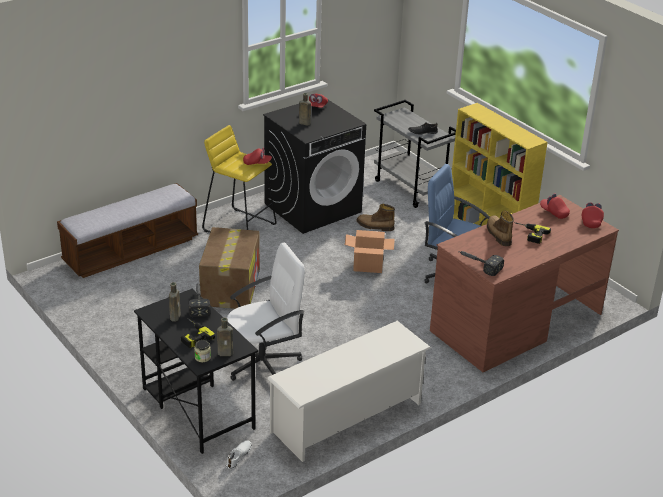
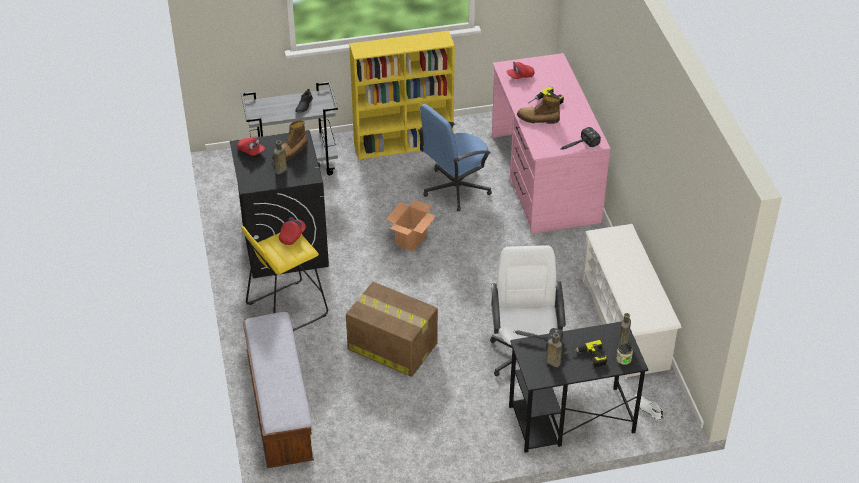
camera: 65 degrees left, 10 degrees up
(375, 226) = (347, 212): boot -> boot (290, 152)
(515, 322) = (544, 178): brown desk -> pink desk
(591, 221) = (544, 62): red cap -> none

